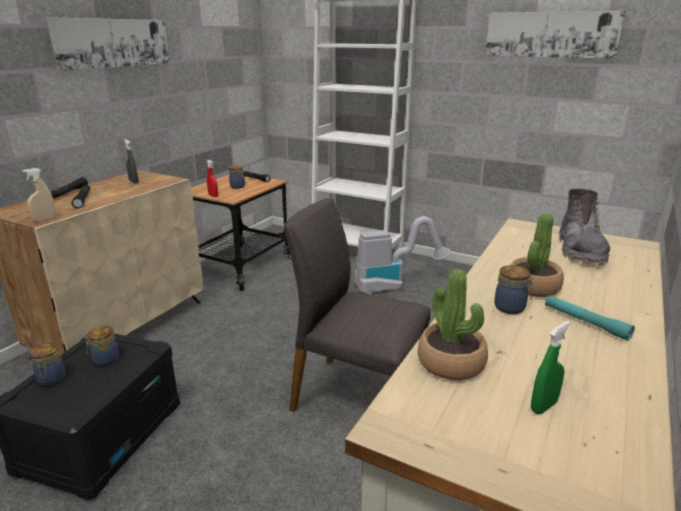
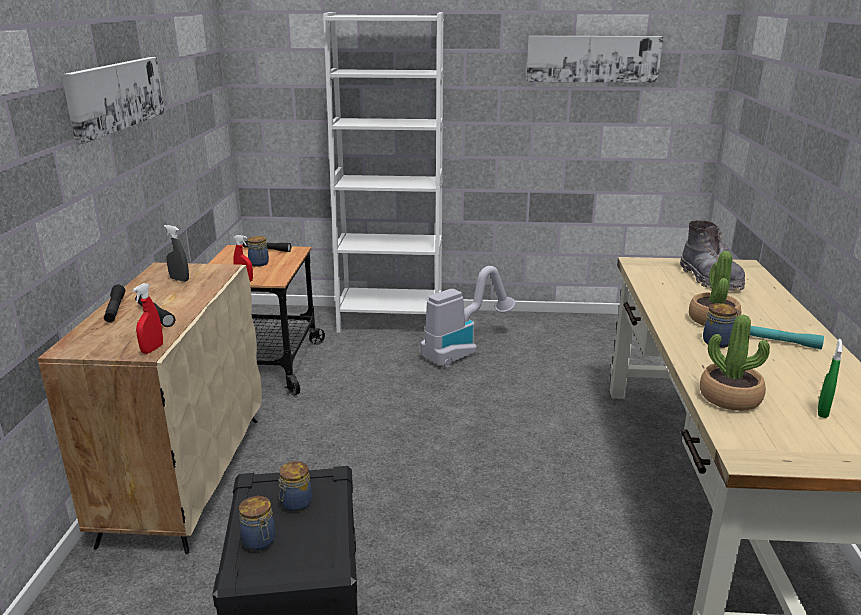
camera: 25 degrees left, 0 degrees up
(45, 220) = (152, 349): beige spray bottle -> red spray bottle
(358, 397) = (530, 474): grey chair -> none

